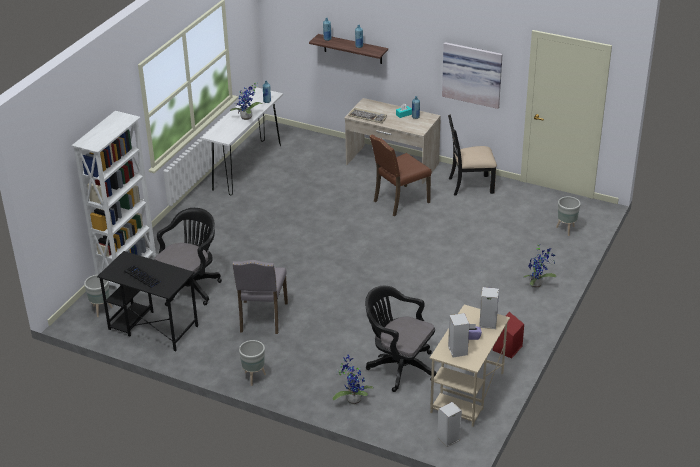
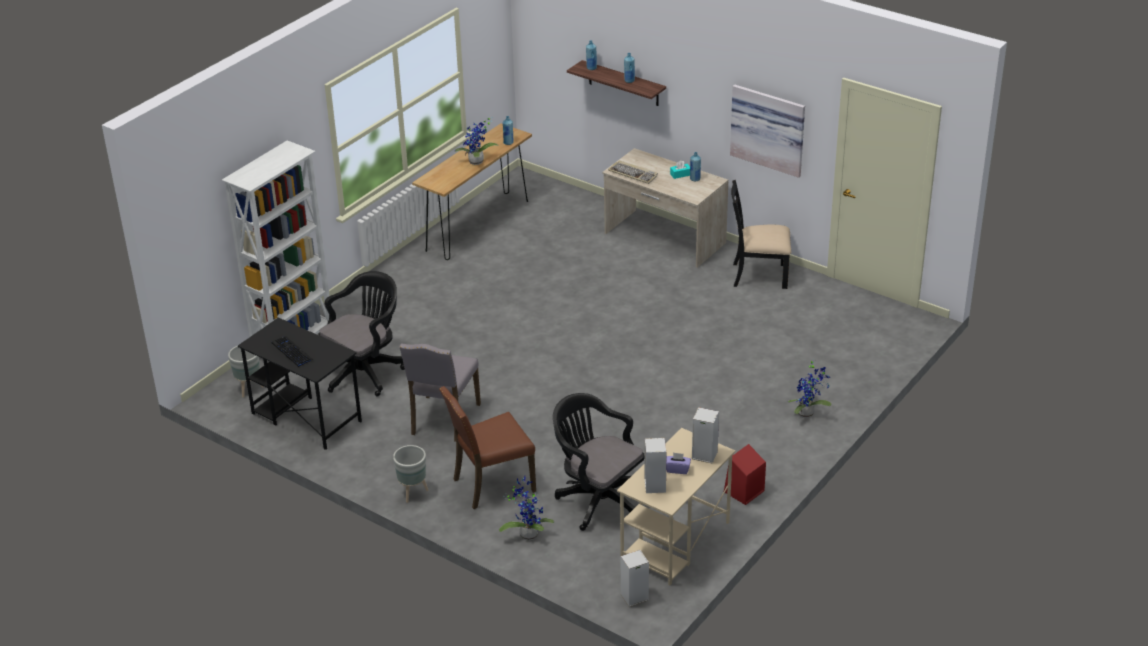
camera: 10 degrees right, 0 degrees up
(247, 167) = (477, 226): white console table -> brown console table
(399, 201) = (660, 288): brown chair -> brown chair (491, 484)
(566, 230) = (869, 346): grey planter -> none

